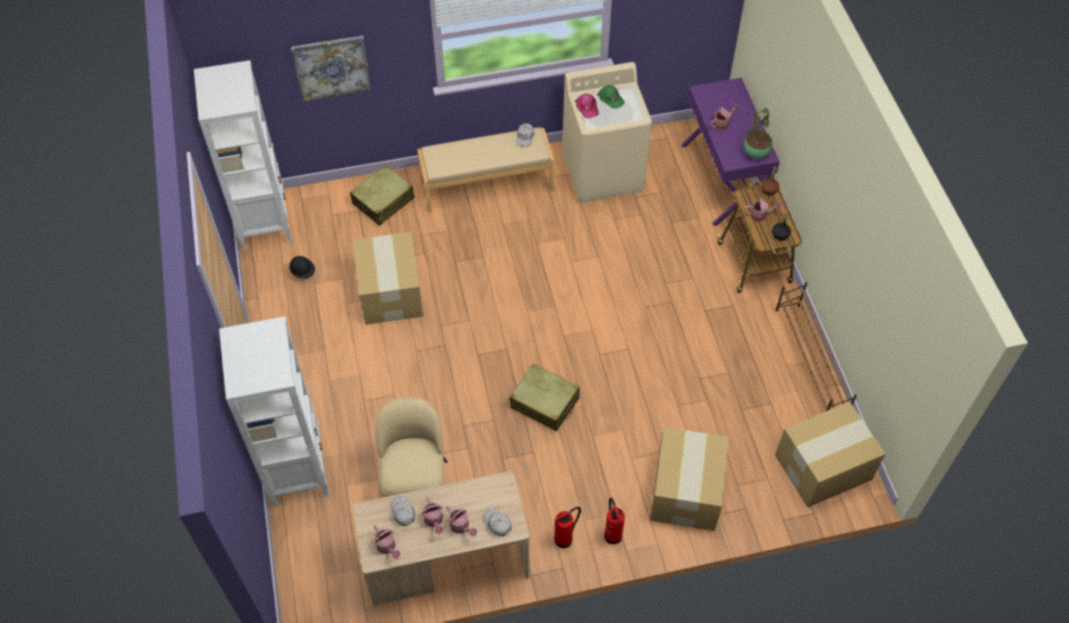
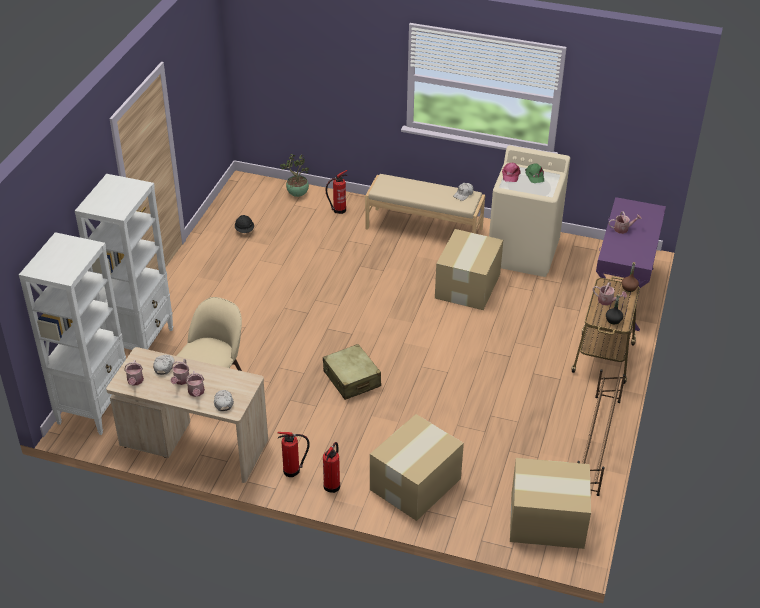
camera: 30 degrees right, 15 degrees down
(264, 222) = (244, 192): white bookcase -> white bookcase (95, 407)
(332, 67) = (325, 76): picture -> none
(383, 201) = (338, 210): beige suitcase -> fire extinguisher
(391, 292) = (296, 265): cardboard box -> cardboard box (468, 285)
(755, 154) = (634, 258): potted plant -> potted plant (297, 194)

